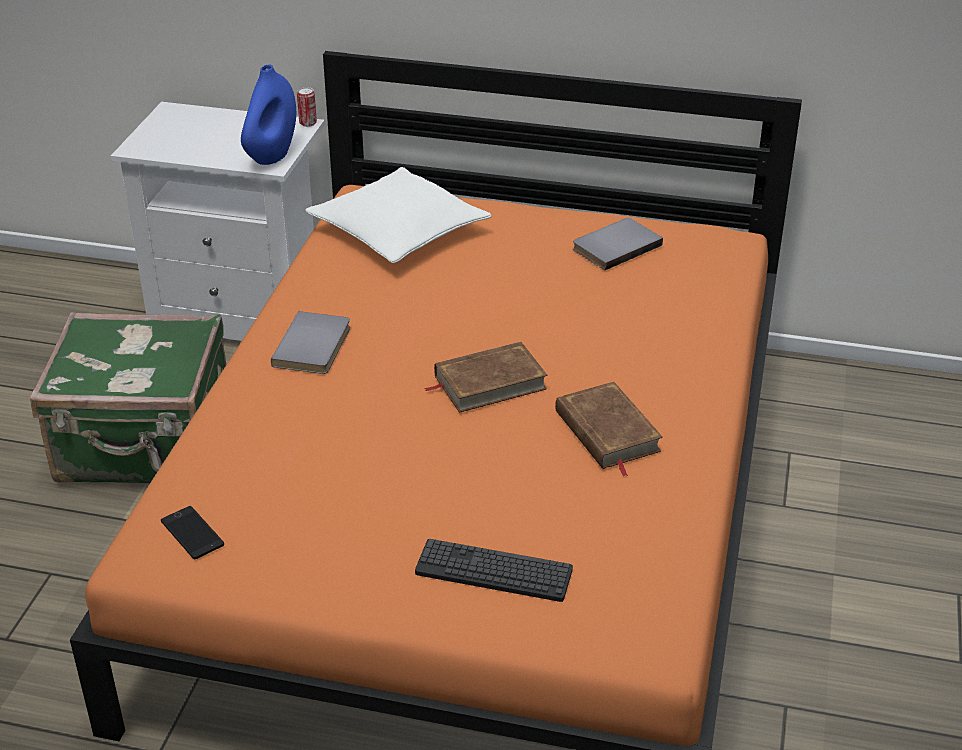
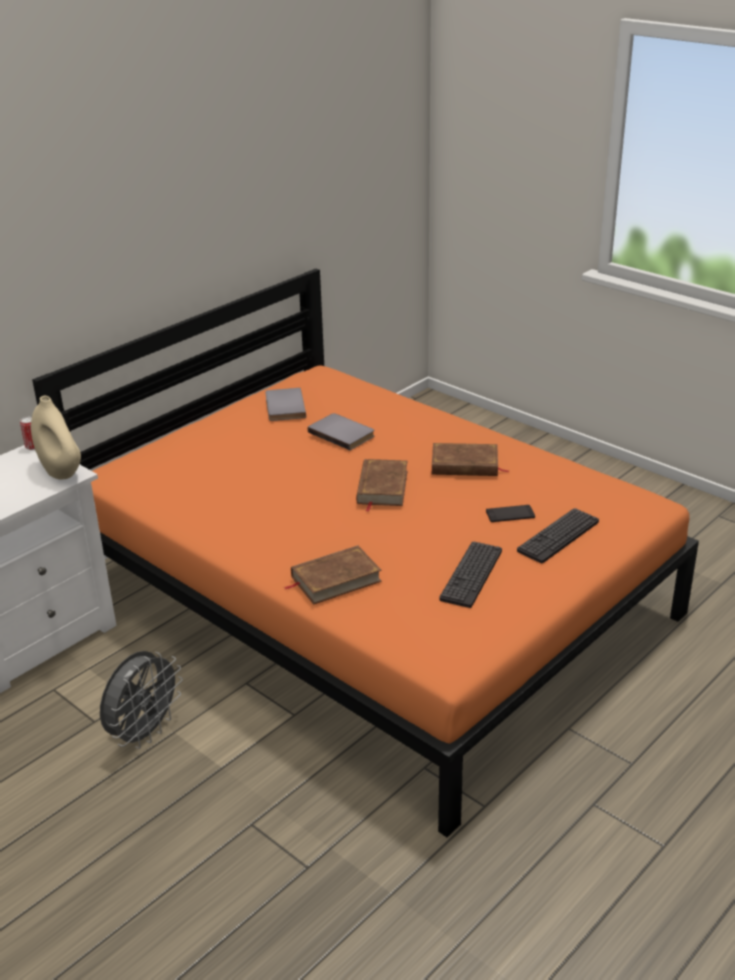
camera: 60 degrees left, 5 degrees down
(146, 445) = (144, 733): green suitcase -> grey fan
(192, 533) = (438, 639): phone -> phone (510, 514)
(266, 416) = (335, 579): none -> brown book
(272, 156) = (61, 471): blue vase -> beige vase
(315, 346) = (274, 540): grey book -> grey book (343, 433)
(346, 519) = (471, 575): none -> keyboard
(398, 231) = (169, 473): white pillow -> none

